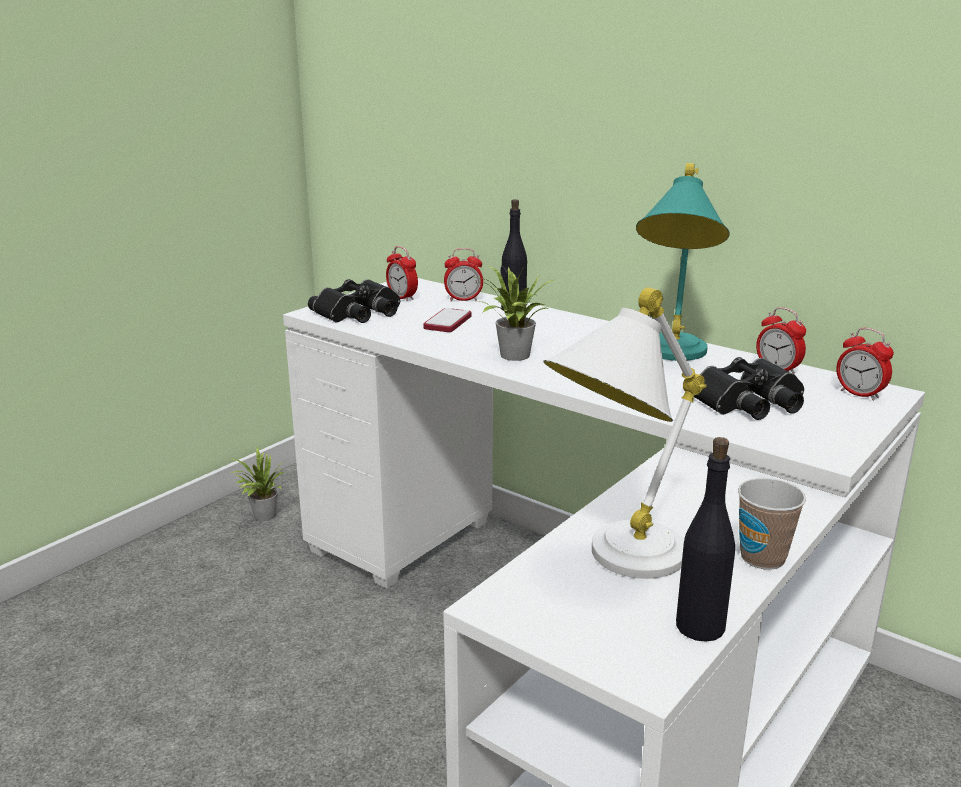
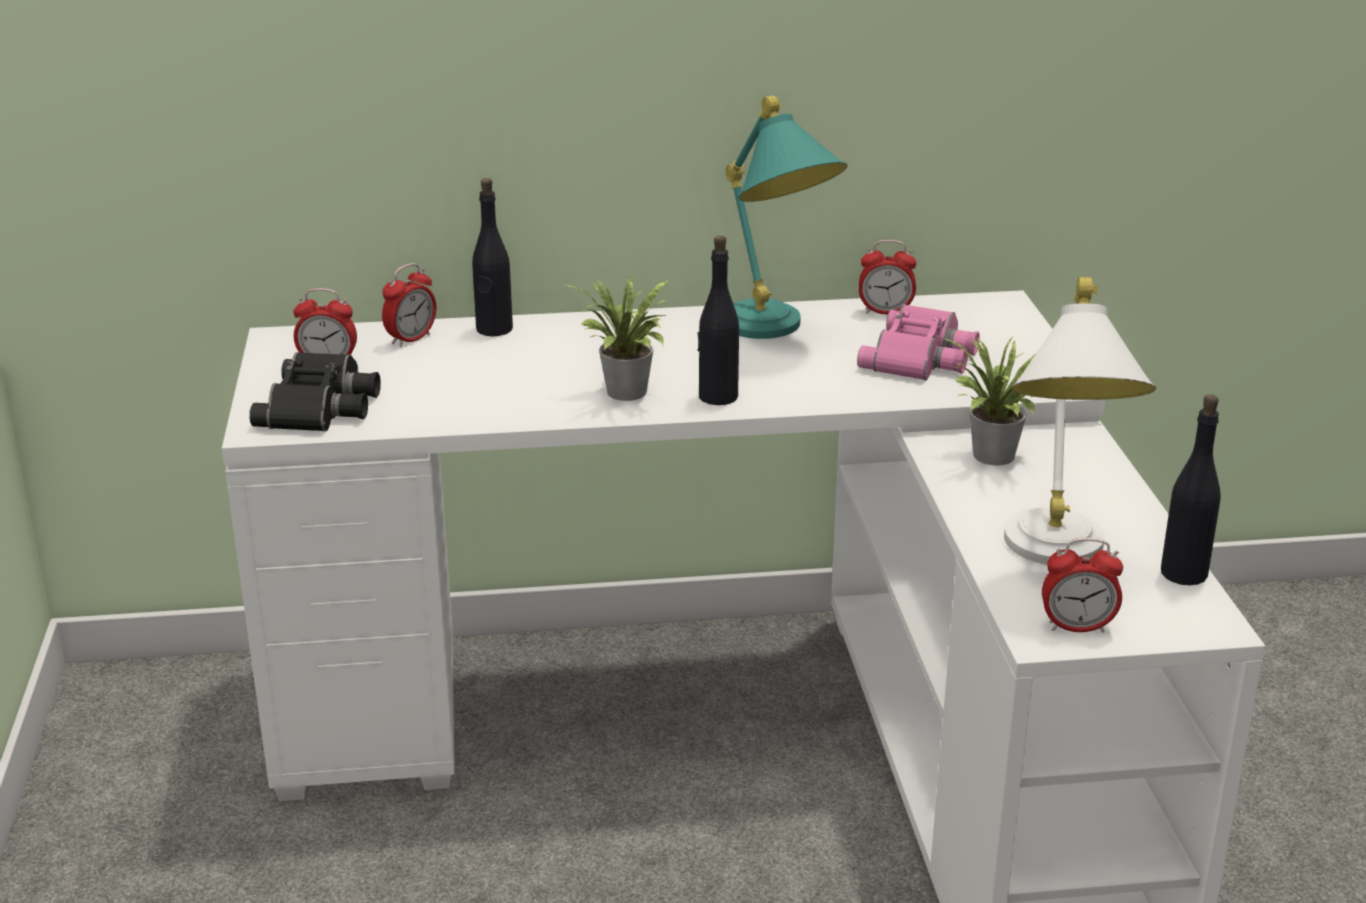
camera: 45 degrees left, 5 degrees up
(262, 516) = (128, 797): potted plant -> potted plant (992, 458)
(447, 322) = (462, 378): phone -> none
(560, 375) = (717, 397): none -> black bottle
(749, 401) = (922, 357): black binoculars -> pink binoculars
(762, 558) = (1131, 500): cup -> none
(859, 394) = (986, 313): alarm clock -> alarm clock (1077, 627)

